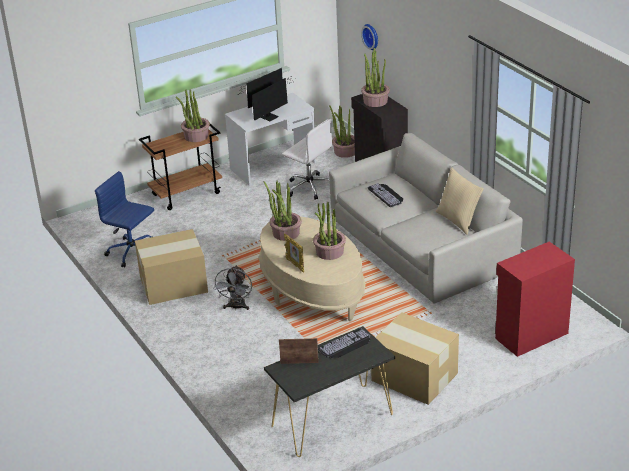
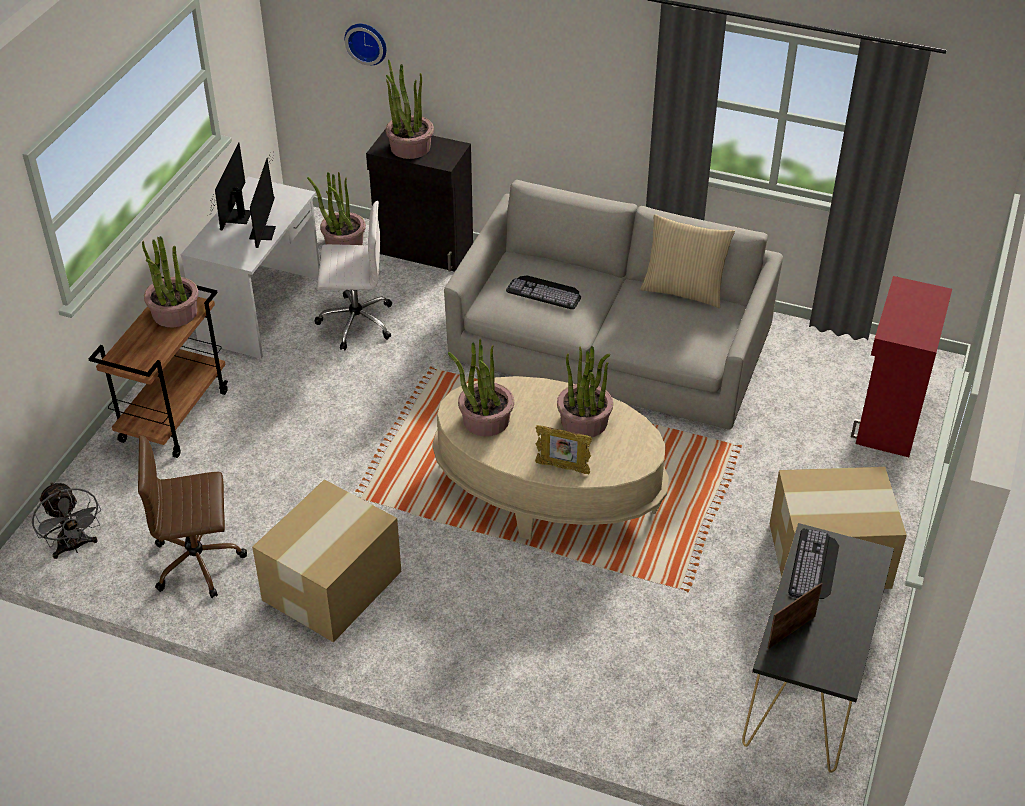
camera: 40 degrees left, 10 degrees up
(132, 252) = (199, 562): blue office chair -> brown office chair
(236, 307) = (472, 575): grey fan -> grey fan (74, 547)

